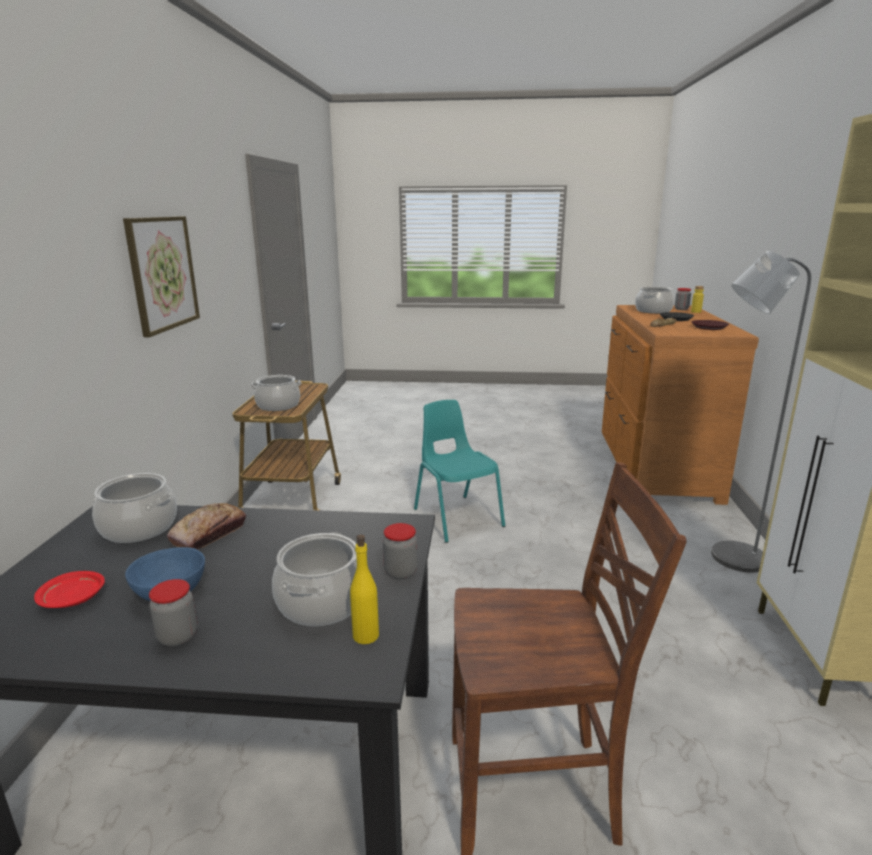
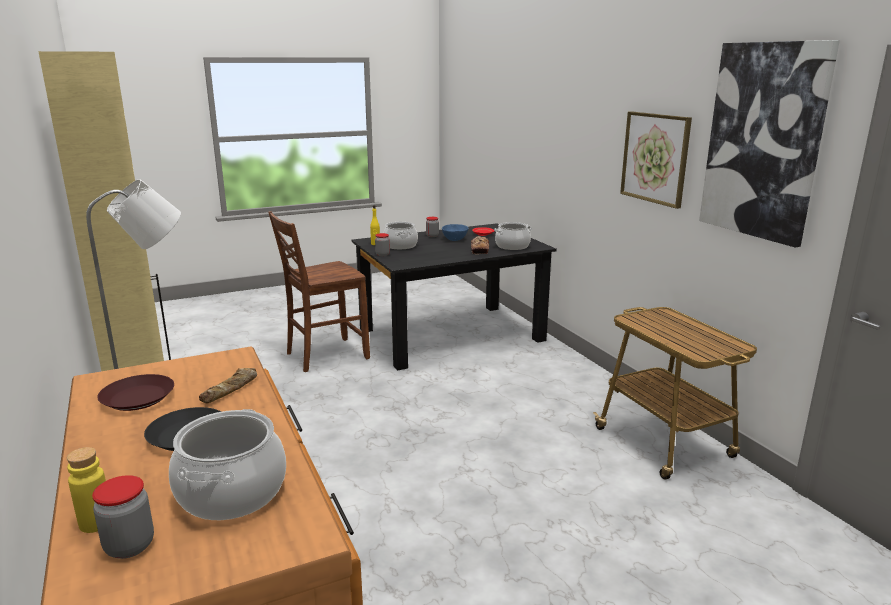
camera: 150 degrees right, 0 degrees up
(222, 229) = (763, 141): none -> picture
(278, 405) = (660, 323): cooking pot -> none
(457, 517) = (485, 477): turquoise chair -> none

